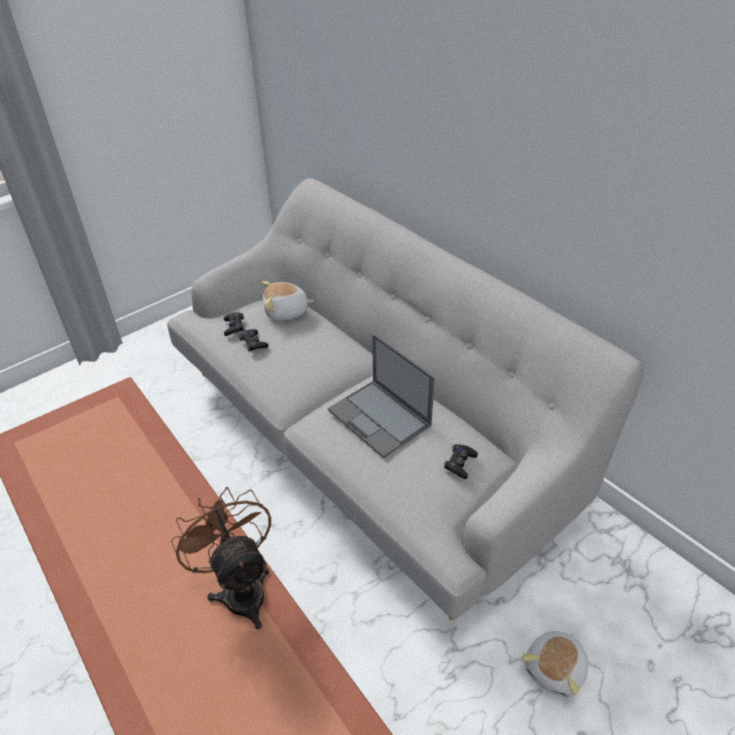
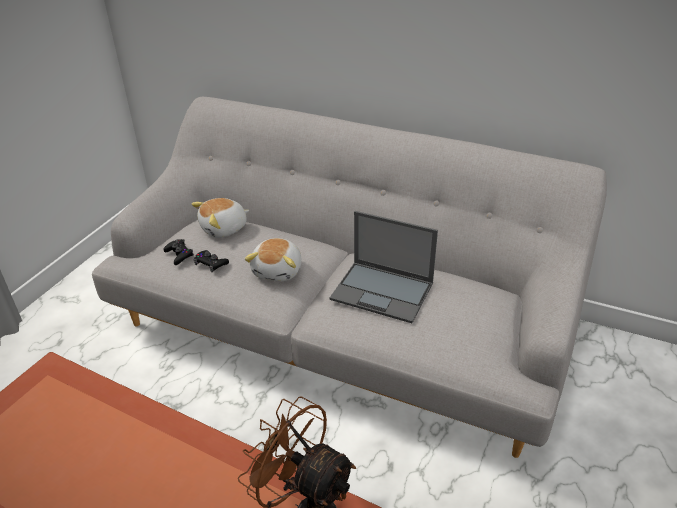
camera: 25 degrees left, 5 degrees down
(460, 463) = (480, 306): black game controller -> none
(556, 669) = (624, 462): plush toy -> plush toy (278, 270)

